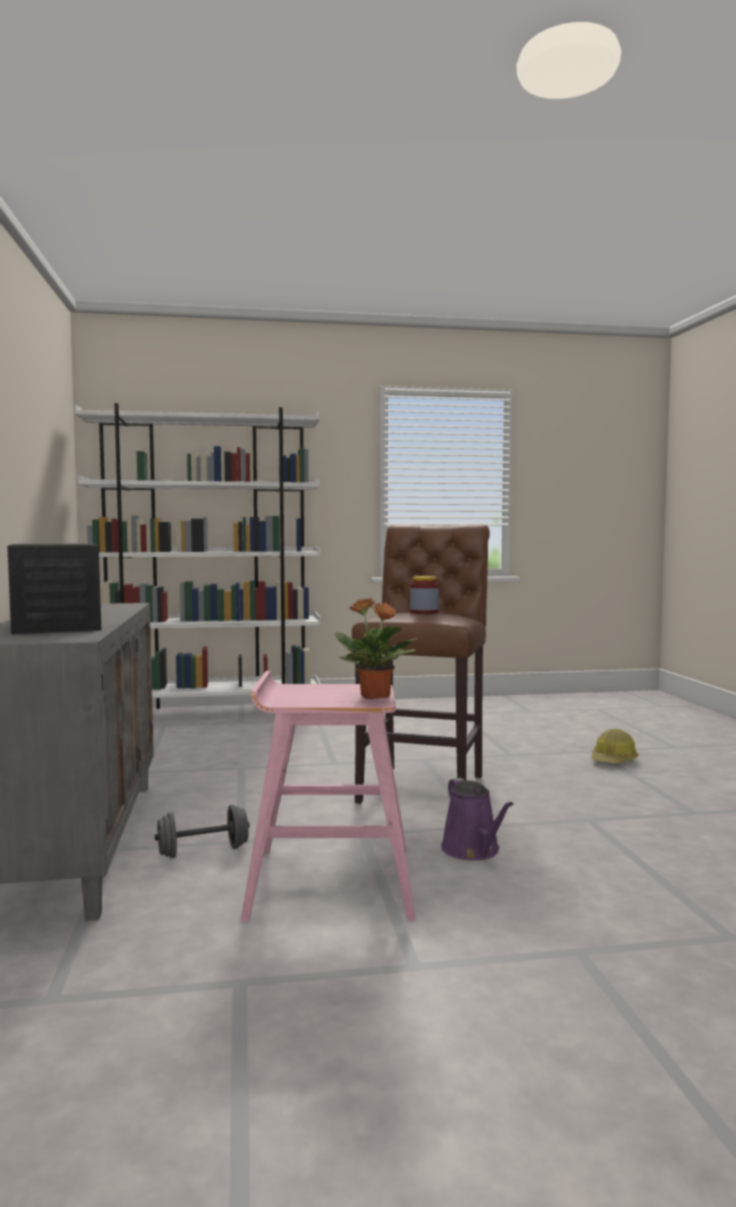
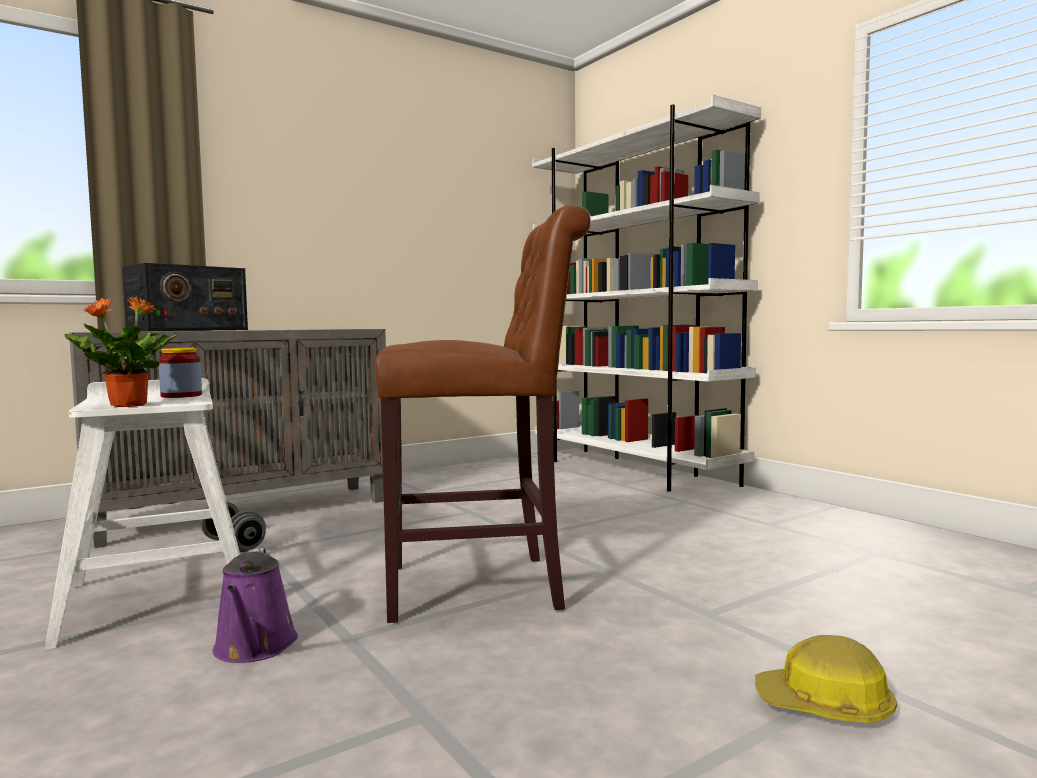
camera: 65 degrees right, 0 degrees up
(329, 881) = (159, 597): pink stool -> white stool
(424, 612) = (446, 339): jar -> jar (181, 396)
(473, 851) = (255, 648): purple watering can -> purple watering can turned 60 degrees counterclockwise

